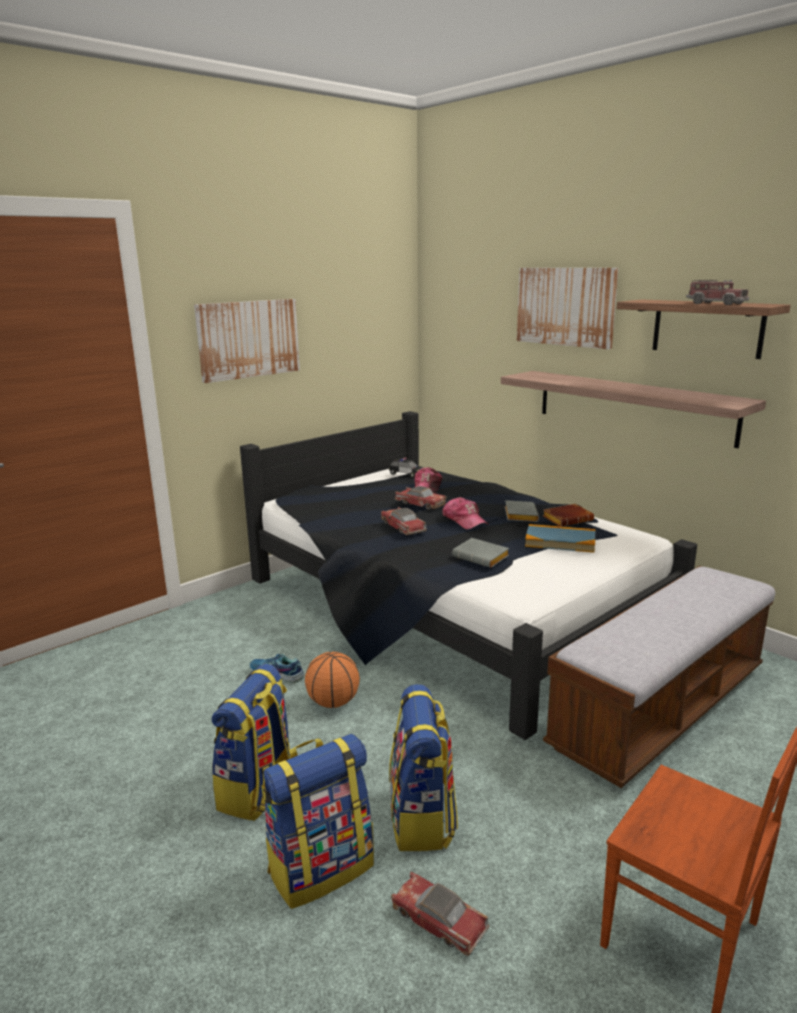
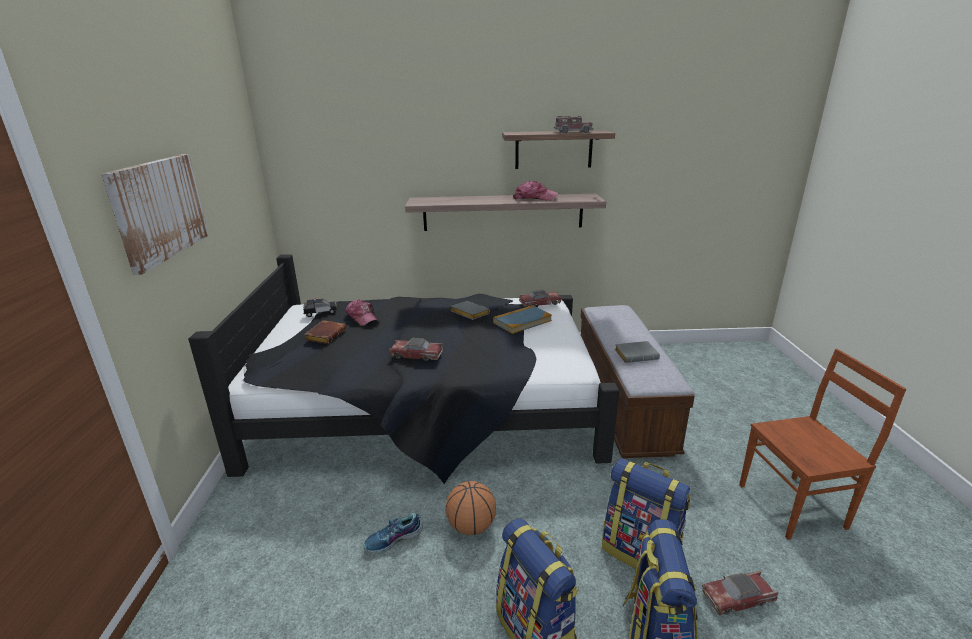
camera: 50 degrees left, 5 degrees up
(420, 503) = (389, 332): toy car -> toy car (540, 303)
(464, 520) = (446, 332): cap -> cap (534, 198)
(482, 557) = (508, 352): grey book -> grey book (636, 355)
(565, 306) = (435, 141): picture -> none
(567, 519) = (498, 305): brown book -> brown book (325, 335)

